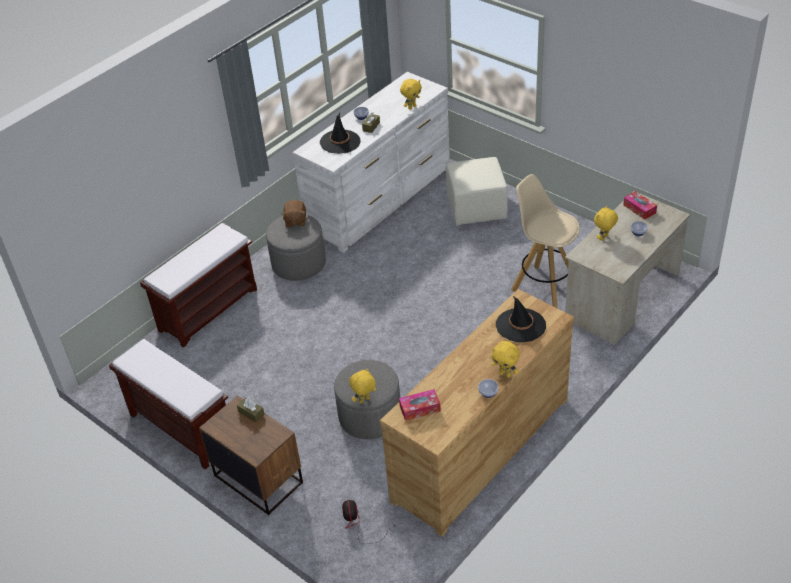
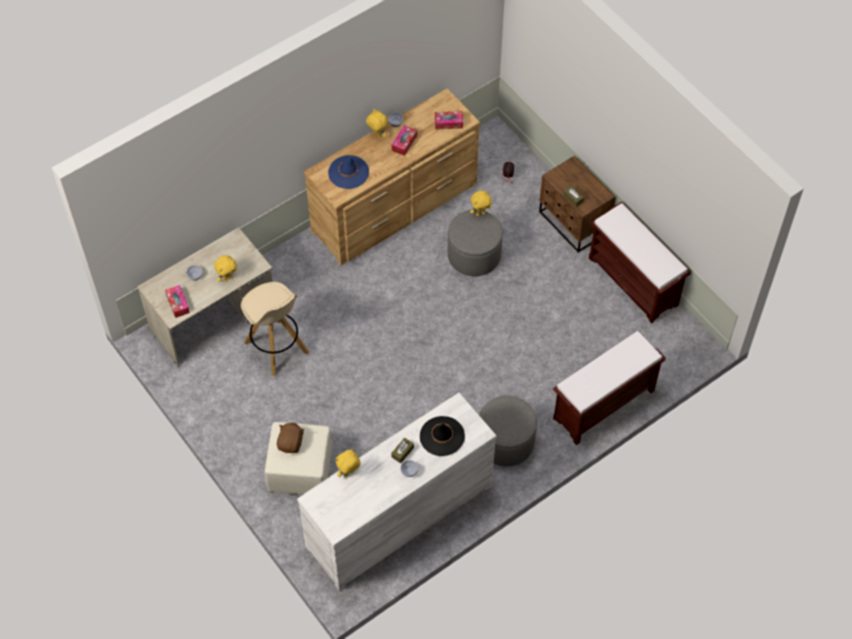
camera: 170 degrees left, 15 degrees up
(295, 221) = (503, 430): brown plush toy -> brown plush toy (291, 443)
(467, 372) = (404, 143): none -> tissue box
(520, 325) = (348, 172): black hat -> blue hat

